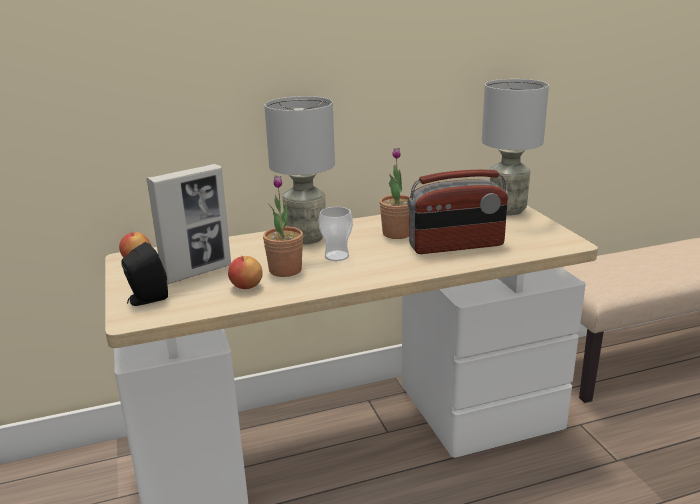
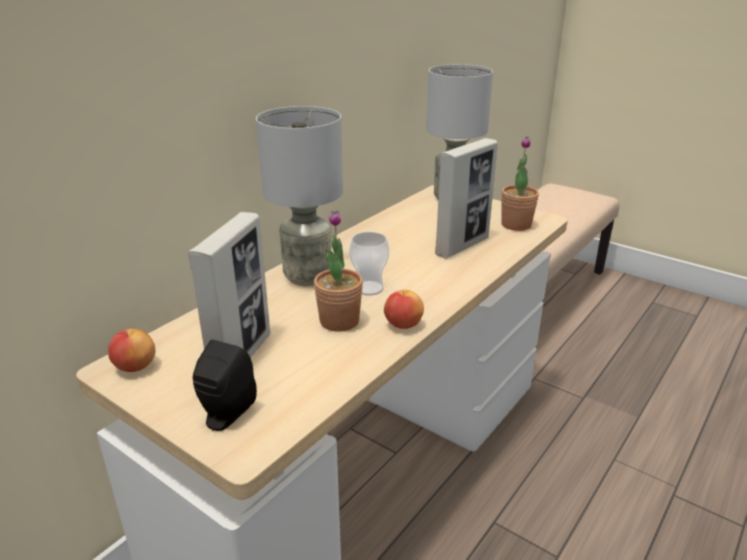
camera: 35 degrees left, 5 degrees up
(246, 287) = (325, 355): apple -> apple (403, 325)
(397, 233) = (392, 247): potted plant -> potted plant (516, 225)
(456, 246) = (462, 246): radio -> picture frame

